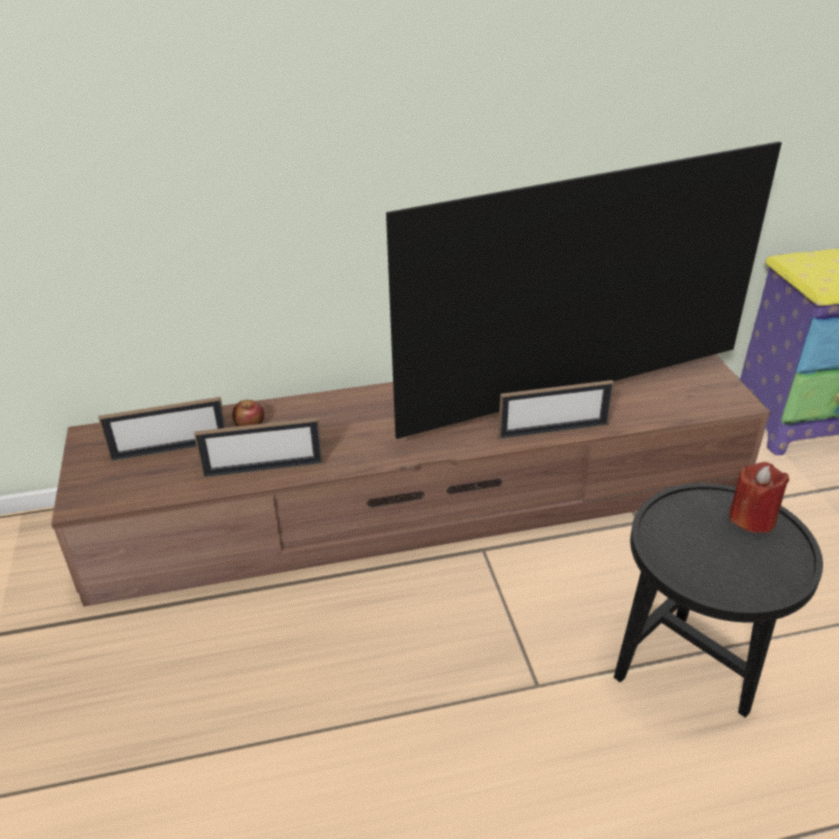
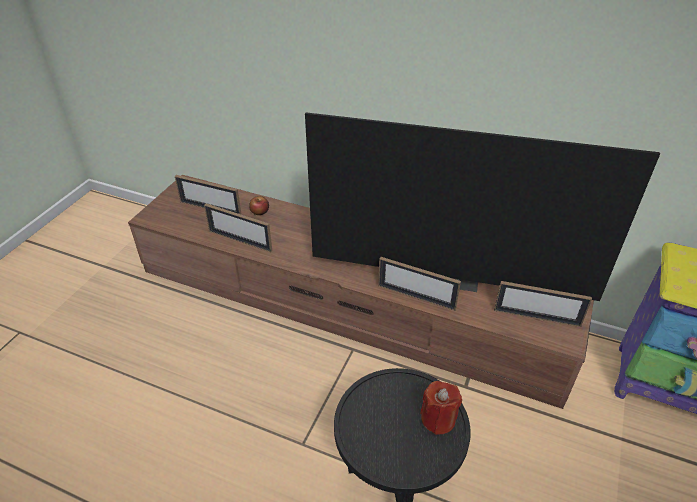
camera: 35 degrees right, 5 degrees up
(688, 394) = (536, 317): none -> picture frame

